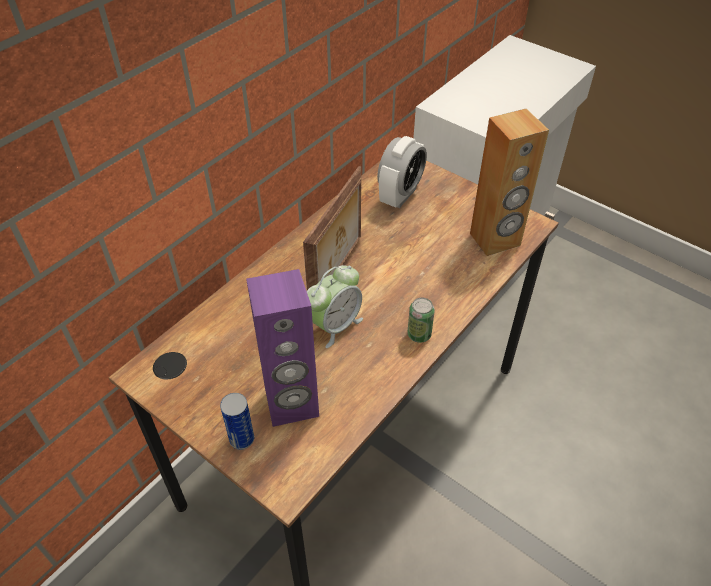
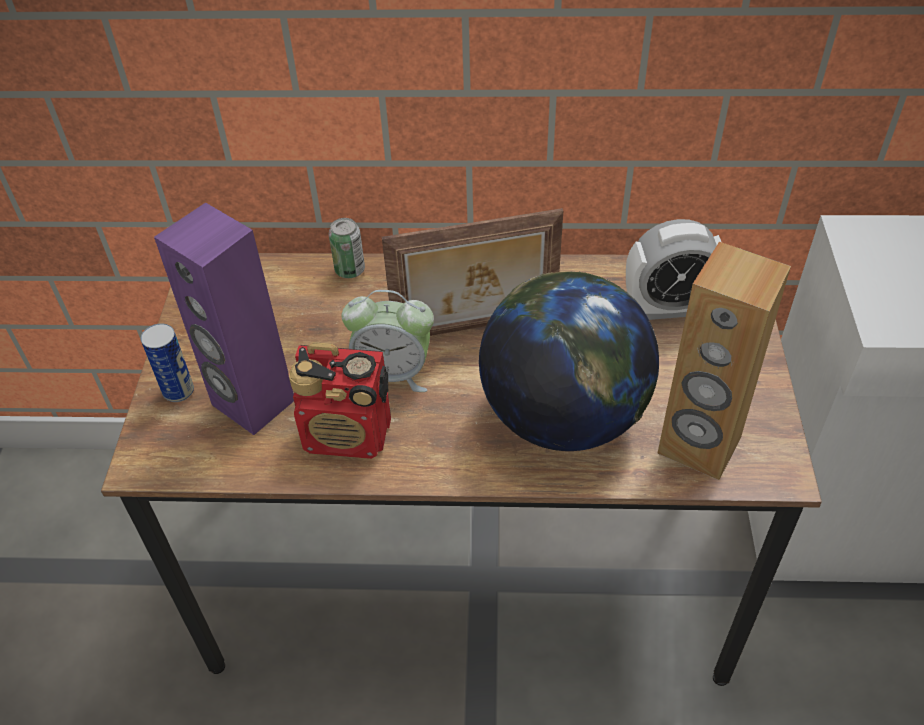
camera: 55 degrees right, 0 degrees up
(363, 370) = (349, 435): none -> radio
(419, 334) = (449, 457): can -> can (350, 270)
(434, 275) = (563, 417): none -> globe

